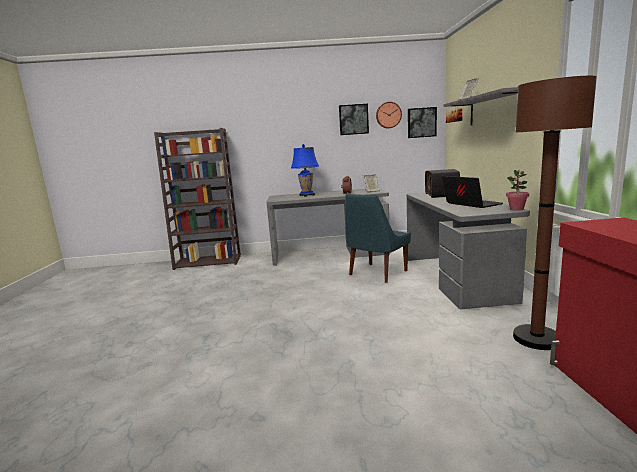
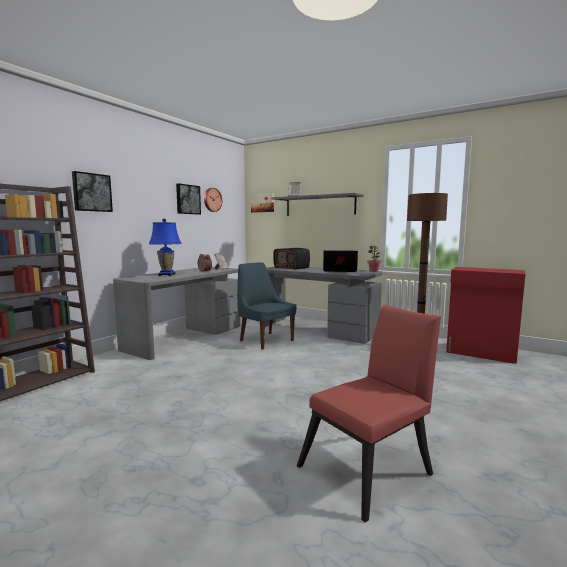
camera: 55 degrees left, 5 degrees down
(178, 397) = (371, 468): none -> red chair
(376, 273) = (265, 340): blue chair -> blue chair turned 150 degrees clockwise
(421, 122) = (232, 210): picture -> picture (91, 192)

